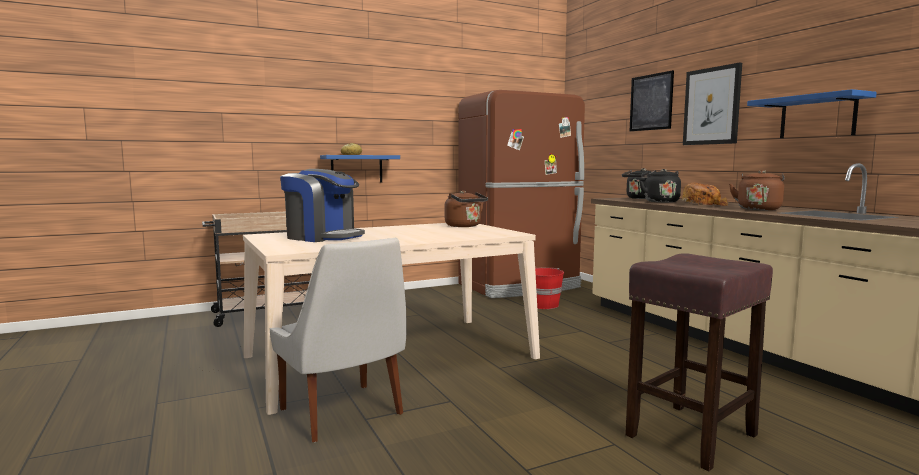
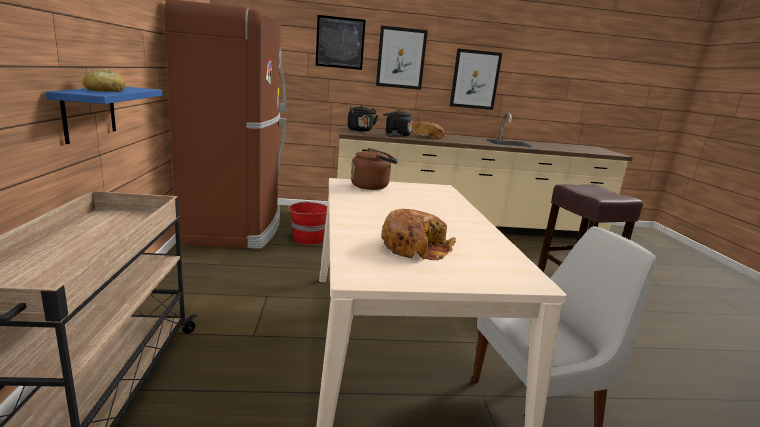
camera: 70 degrees left, 10 degrees up
(323, 237) = (415, 247): coffee machine -> bread
(758, 209) = (469, 140): brown kettle -> none
(817, 117) = (475, 79): blue shelf -> picture

